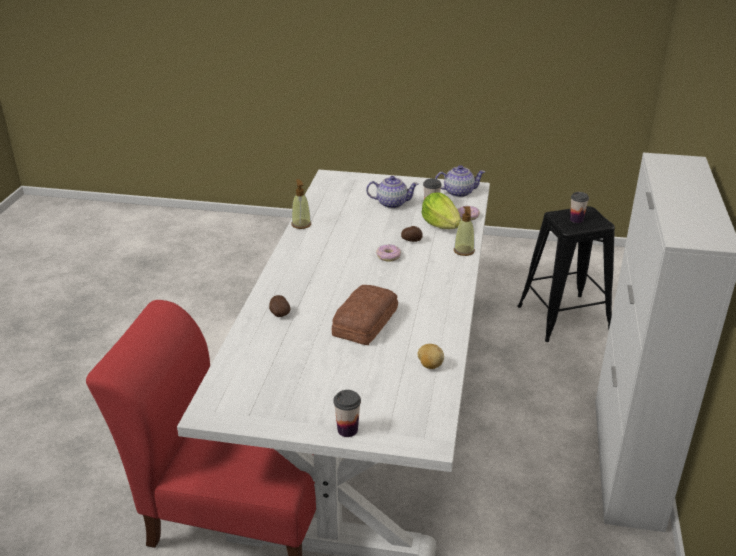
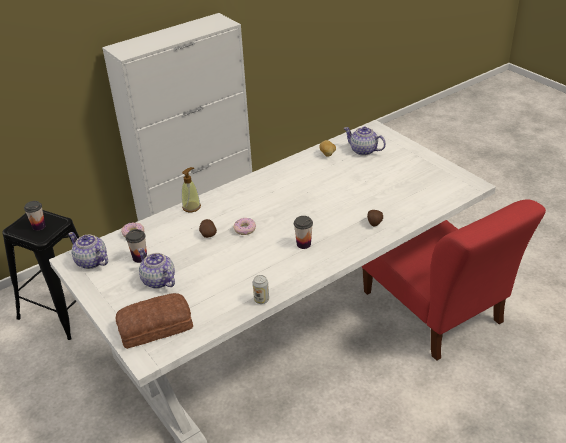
camera: 135 degrees left, 5 degrees up
(301, 224) = (261, 300): soap dispenser -> can
(347, 430) = (407, 147): cup -> cup (303, 244)
(363, 322) = (329, 192): bread -> bread (156, 327)
(395, 394) = (363, 151): none -> teapot
(441, 225) = (165, 236): lettuce -> none

